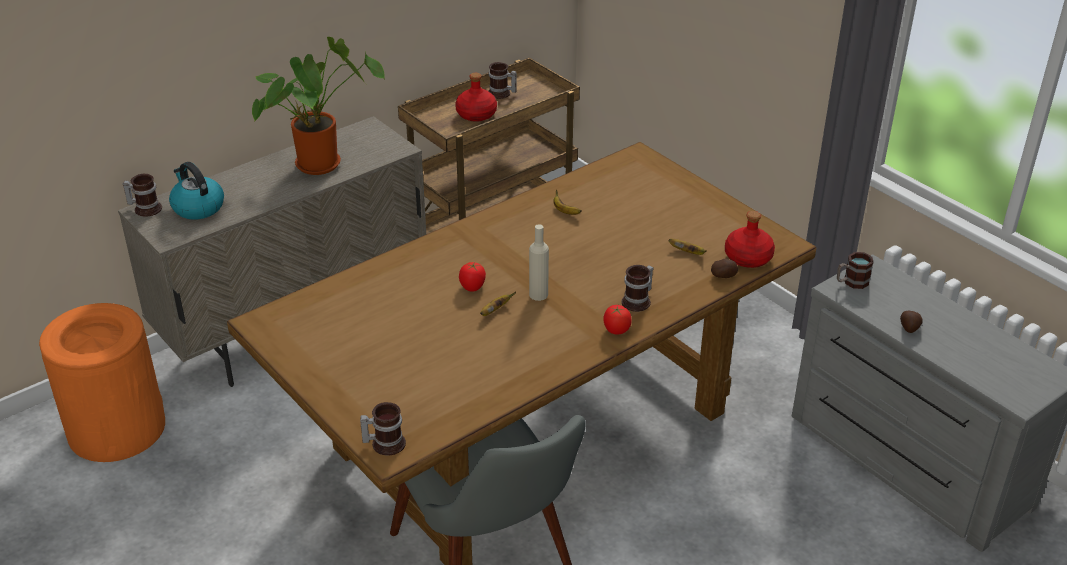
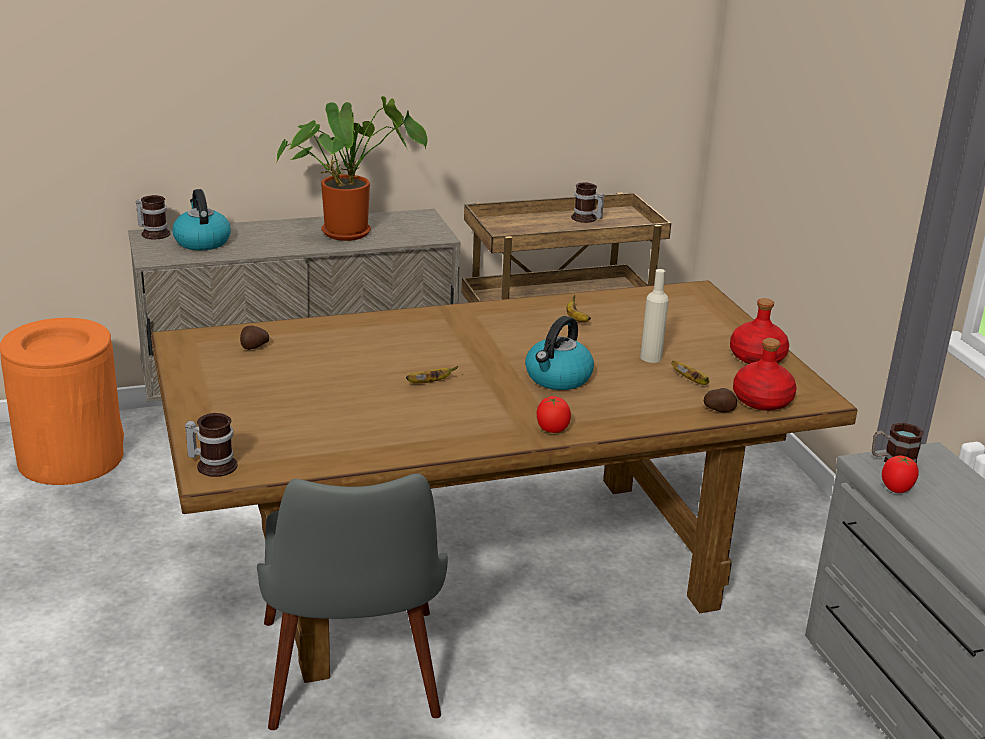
camera: 20 degrees right, 10 degrees down
(472, 287) = (422, 359): tomato -> tomato (896, 488)
(476, 114) = (546, 229): red bottle -> red bottle (757, 357)
(538, 294) = (488, 380): beige bottle -> beige bottle (651, 357)
(589, 278) = (558, 378): none -> kettle
(639, 301) = (599, 410): mug -> none
(909, 328) = (942, 522): potato -> potato (254, 347)

